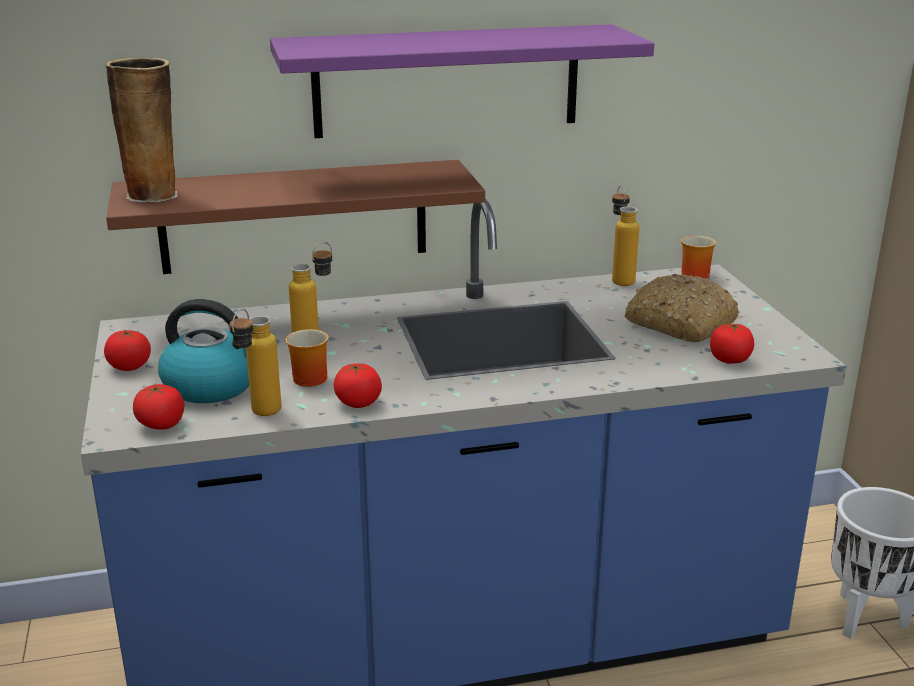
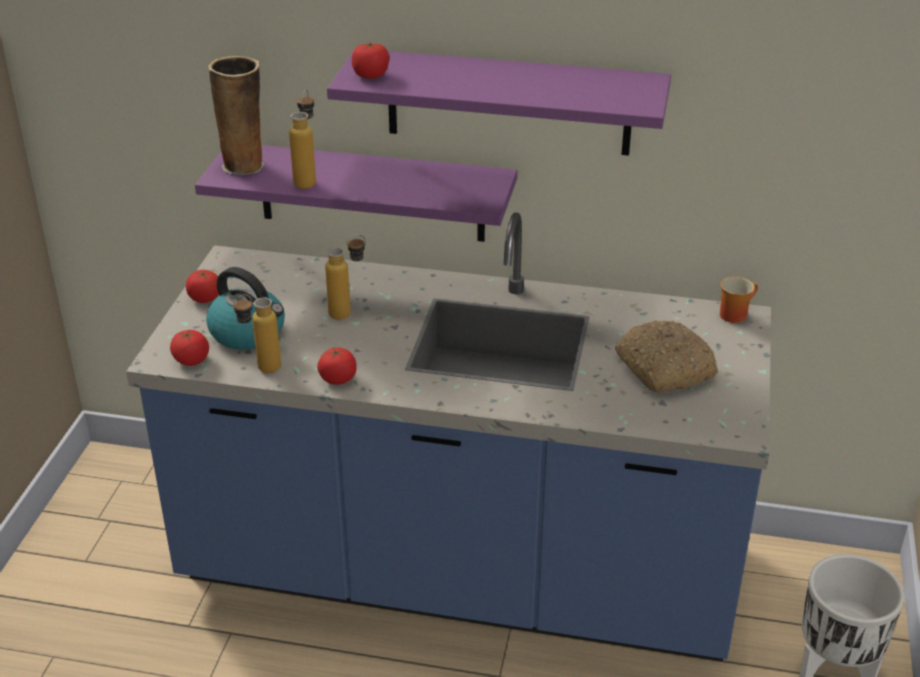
camera: 25 degrees right, 10 degrees up
(294, 216) = (371, 192): brown shelf -> purple shelf
(306, 378) = (318, 343): mug -> none
(619, 279) = (659, 302): bottle -> bottle (307, 180)
(730, 359) = (670, 418): tomato -> tomato (370, 75)

